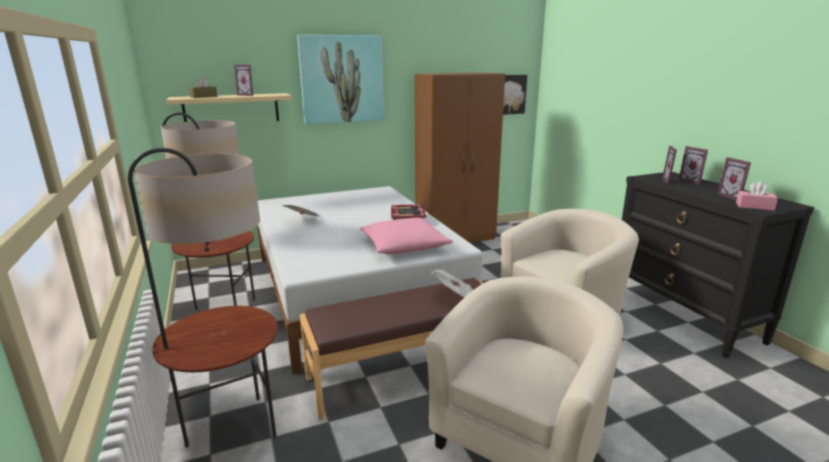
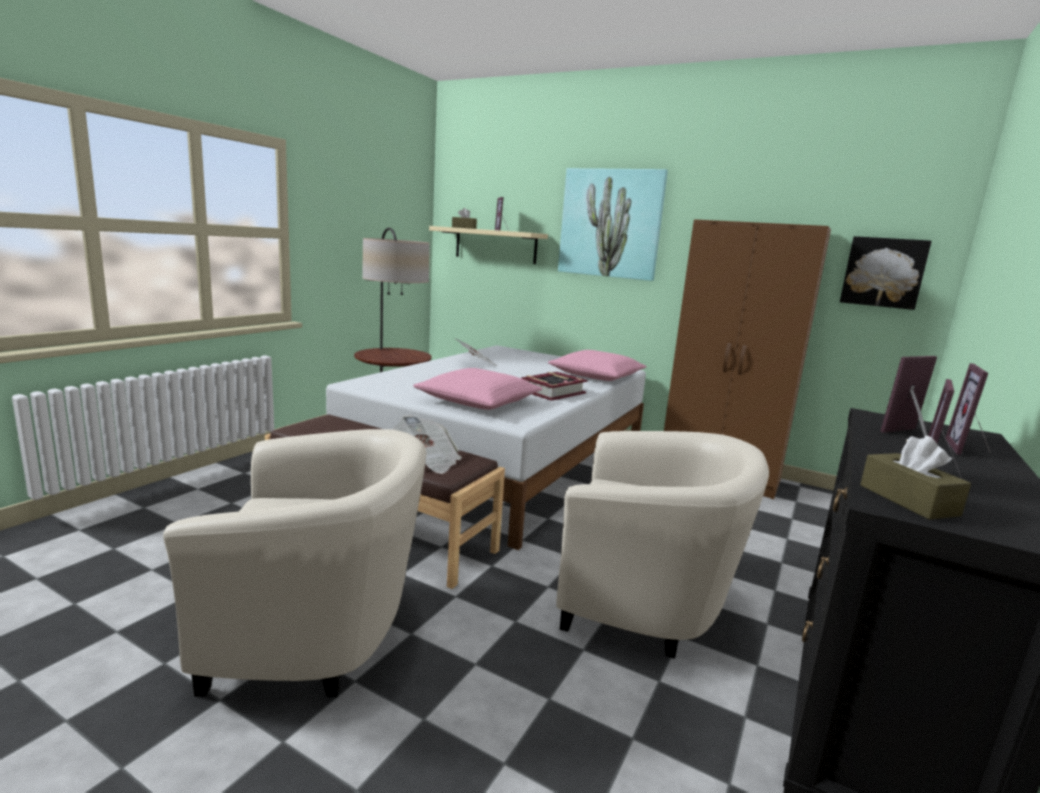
camera: 50 degrees right, 5 degrees down
(233, 429) = (233, 486): floor lamp -> none
(386, 199) = (596, 376): none -> pink pillow
(754, 206) = (908, 500): pink tissue box -> brown tissue box

